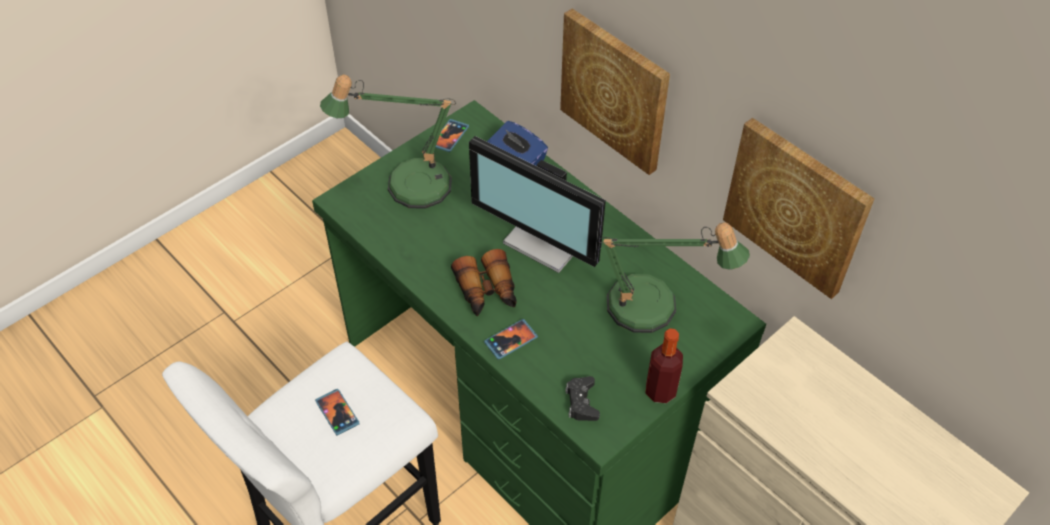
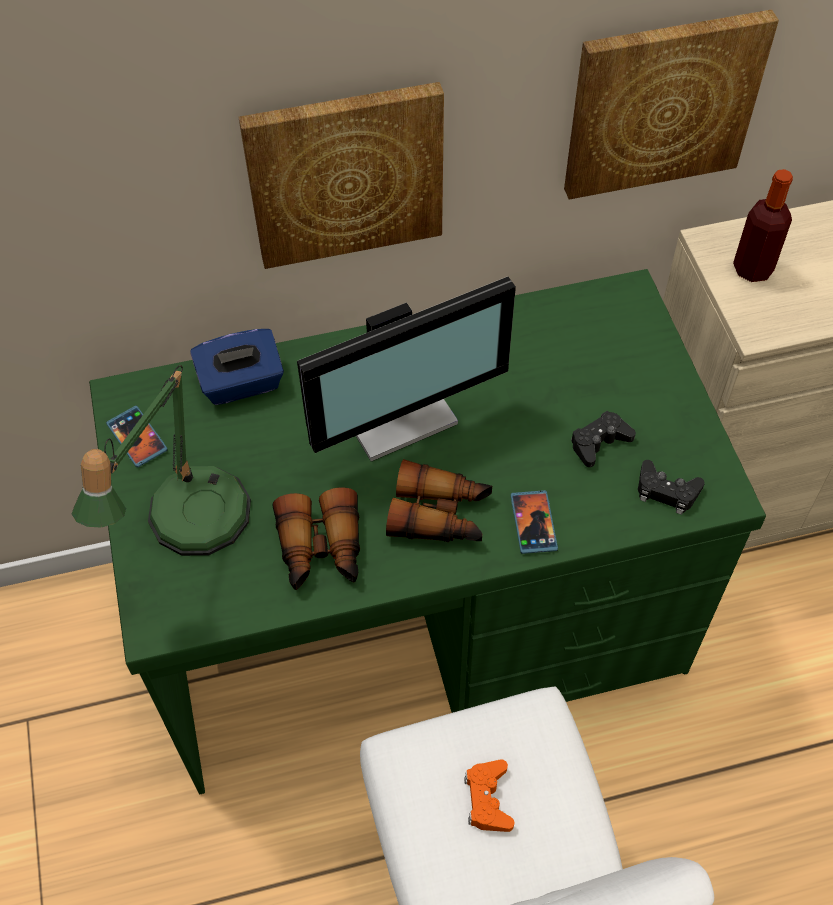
camera: 60 degrees left, 5 degrees up
(337, 413) = (488, 799): phone -> orange game controller
(428, 248) = (321, 550): none -> binoculars
(595, 351) = (599, 442): none -> black game controller
(653, 310) = (570, 358): table lamp -> none
(660, 391) = (690, 407): bottle -> bottle (752, 269)

